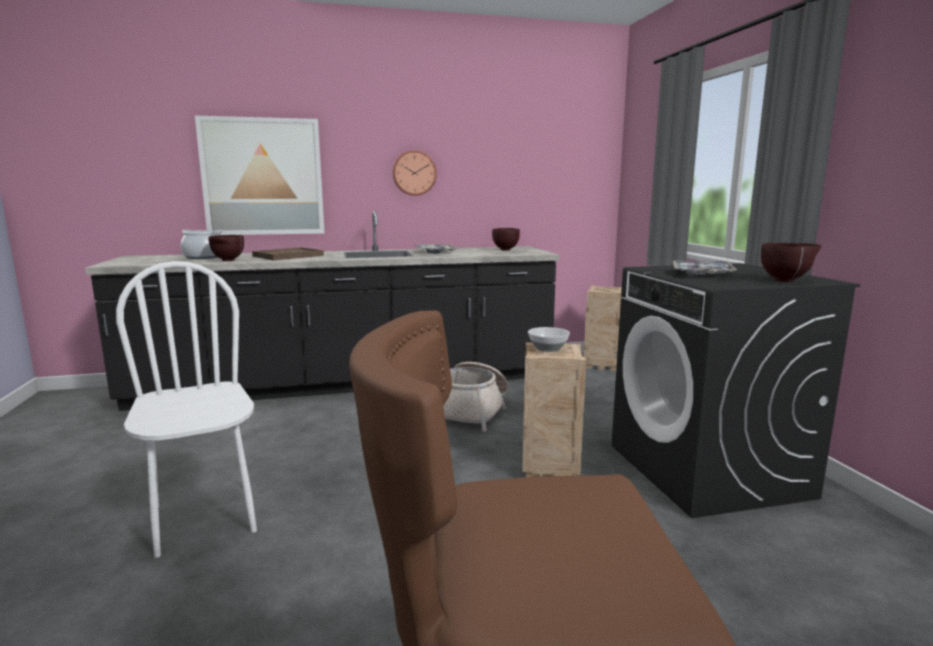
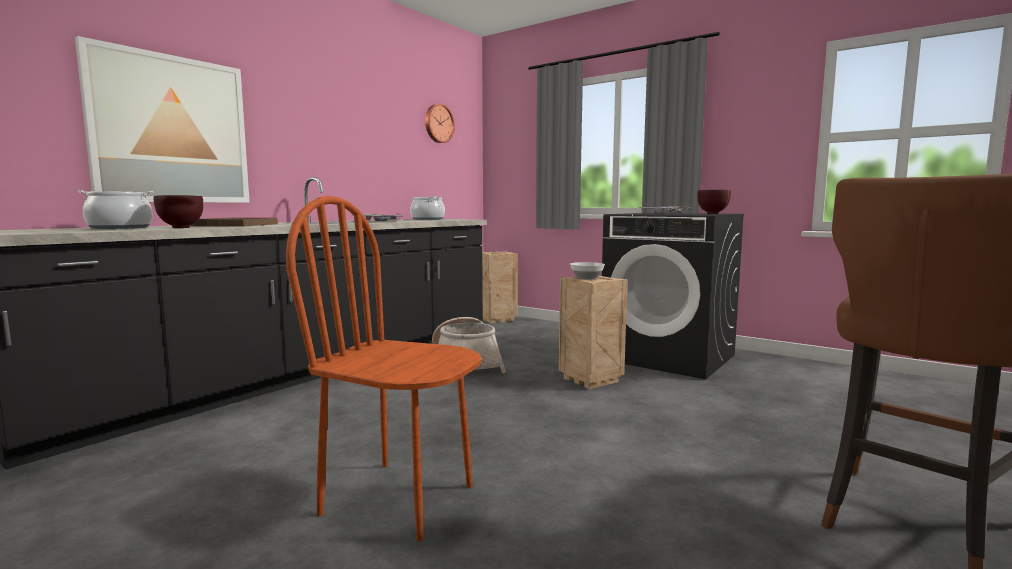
camera: 40 degrees left, 5 degrees down
(204, 518) = (399, 498): white chair -> brown chair
(414, 173) = (334, 142): wall clock -> wall clock (438, 123)
(505, 249) = (427, 219): brown bowl -> cooking pot

